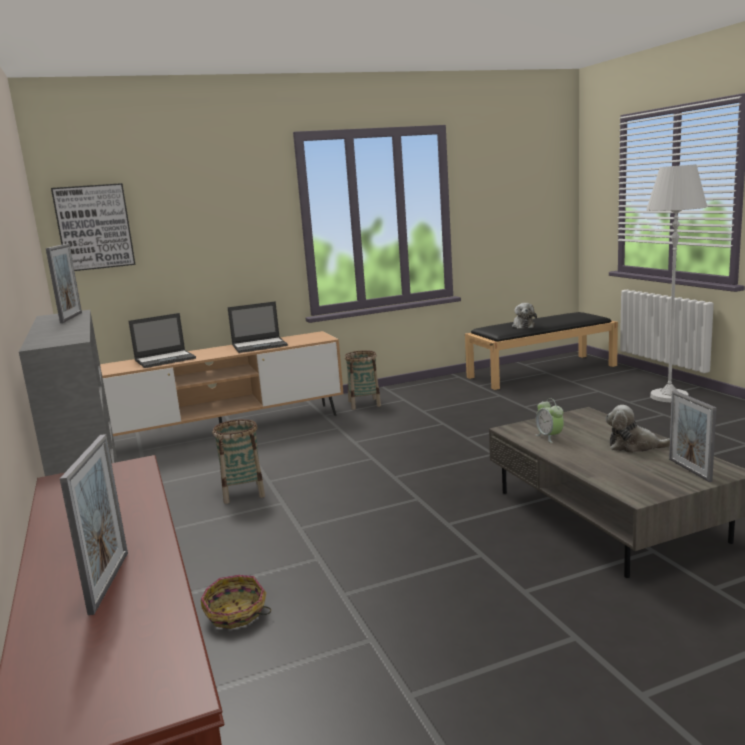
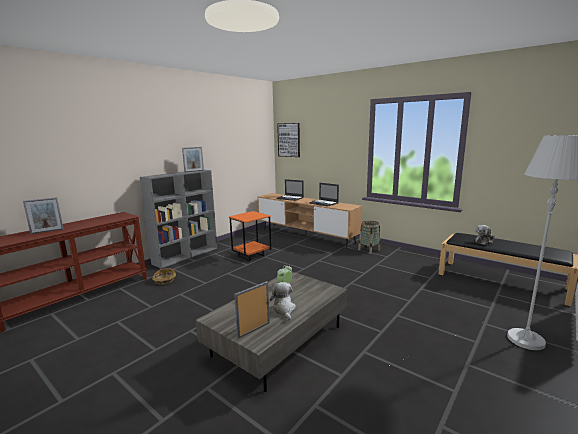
camera: 60 degrees right, 0 degrees up
(243, 492) = (251, 256): basket -> orange side table

